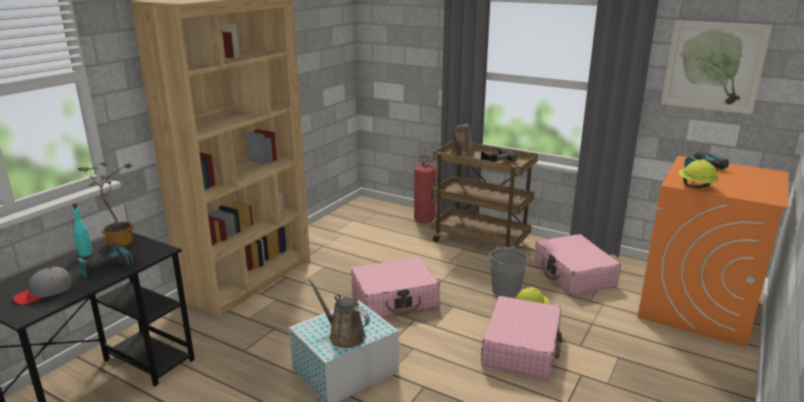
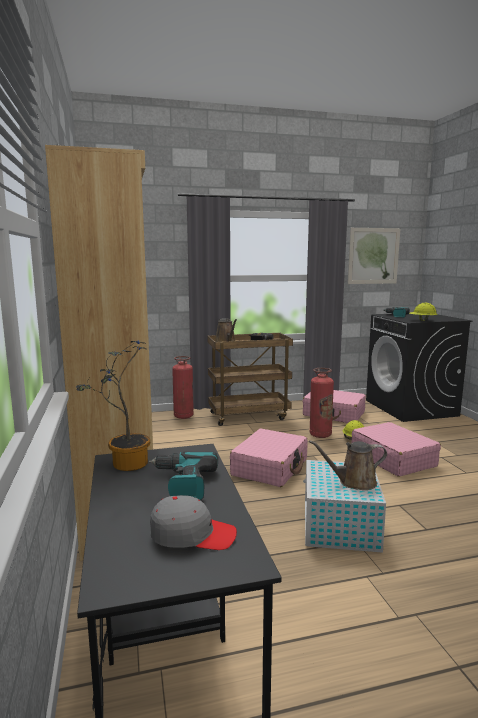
camera: 45 degrees left, 10 degrees down
(44, 292) = (192, 534): grey cap -> grey cap turned 90 degrees counterclockwise
(86, 254) = (120, 487): turquoise bottle -> none
(506, 290) = (320, 435): grey bucket -> fire extinguisher
(696, 308) = (411, 408): orange washing machine -> black washing machine

